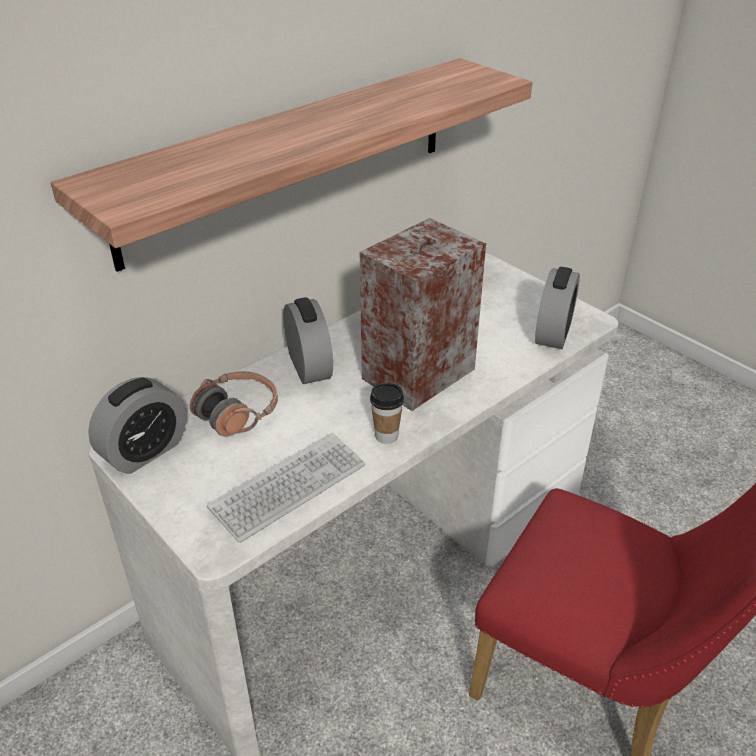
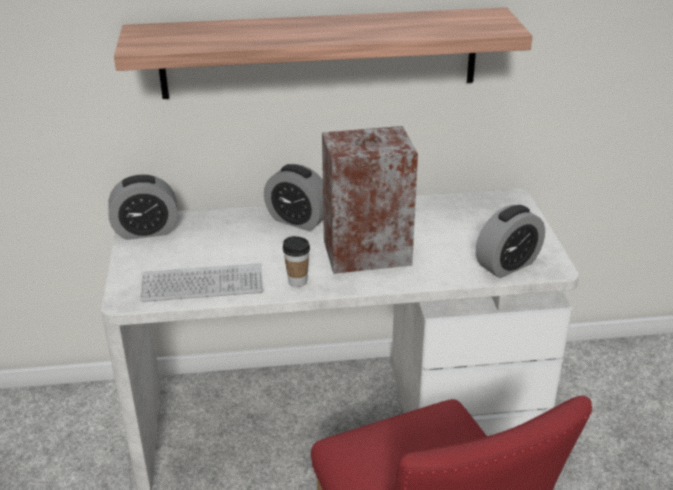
camera: 35 degrees right, 5 degrees down
(238, 413) = (221, 231): headphones -> none
(309, 366) = (298, 220): alarm clock -> alarm clock turned 105 degrees clockwise

